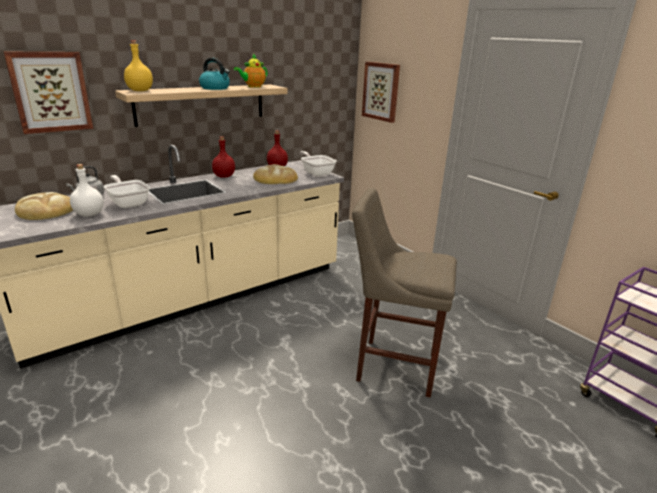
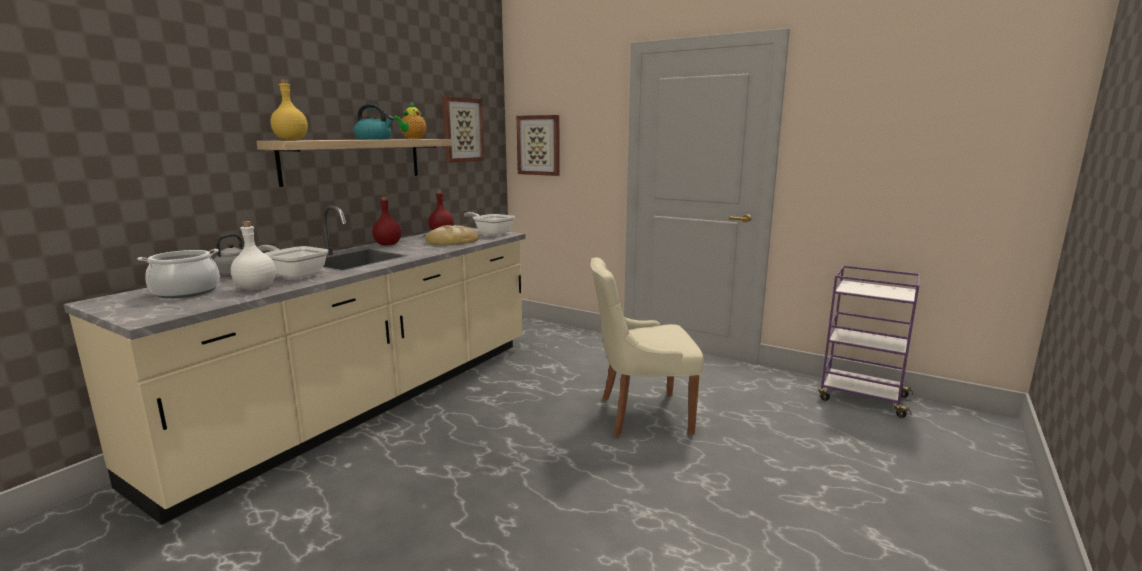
camera: 20 degrees left, 10 degrees down
(46, 210) = (186, 292): bread -> cooking pot
(50, 92) = (177, 140): picture -> picture (462, 130)
(392, 365) = (641, 415): beige stool -> beige chair

